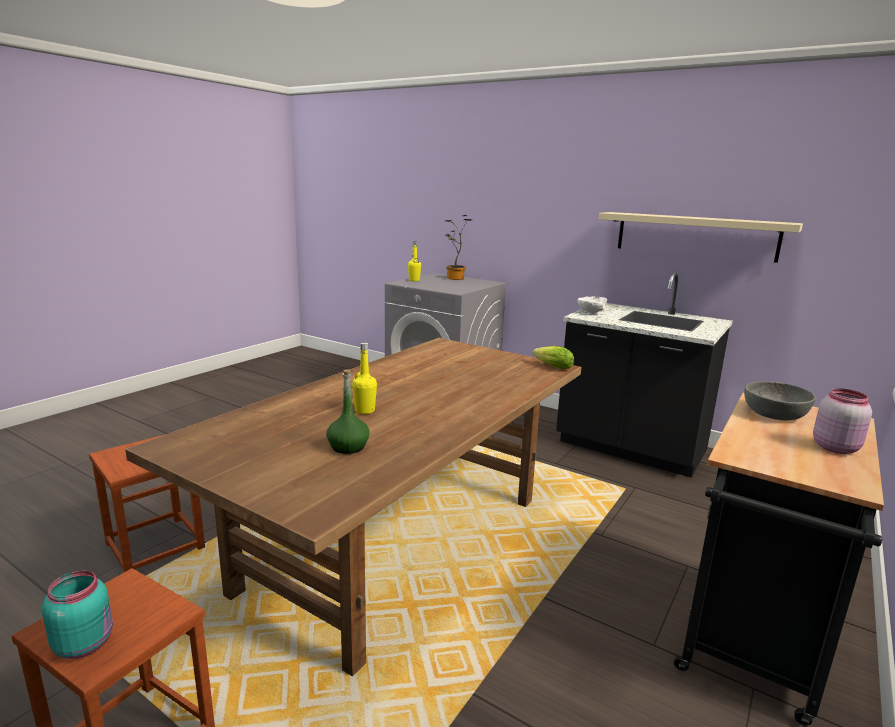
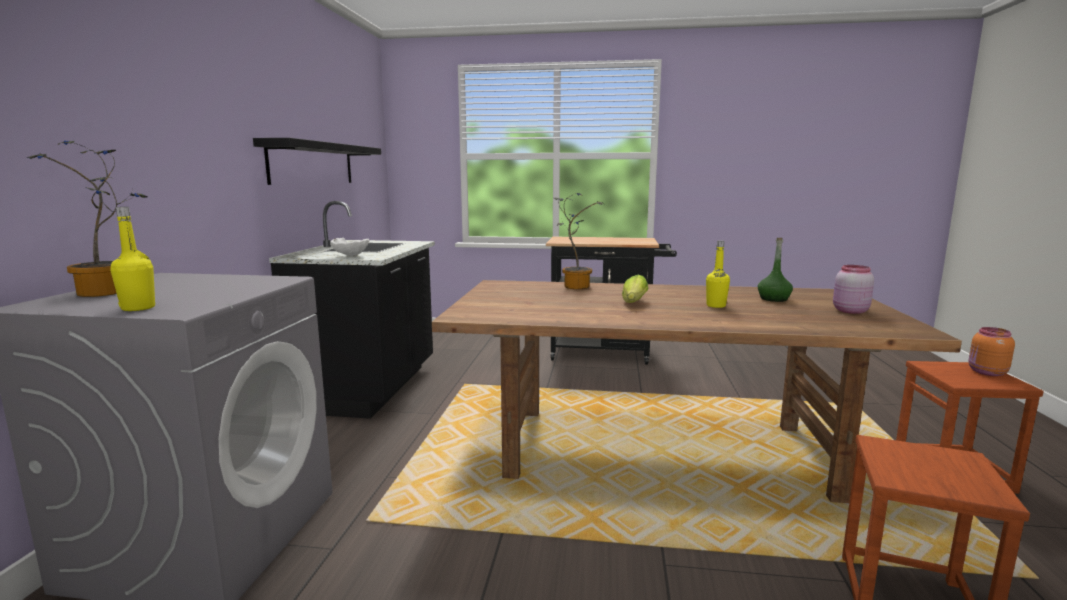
camera: 115 degrees left, 5 degrees down
(85, 643) = (986, 372): turquoise jar -> orange jar
(516, 387) = (575, 286): none -> potted plant
(551, 366) = (498, 284): lettuce -> lettuce (633, 303)
(695, 236) = (312, 164): beige shelf -> black shelf
(774, 414) = (576, 241): grey bowl -> none
(835, 447) = (606, 238): pink jar -> pink jar (849, 311)

